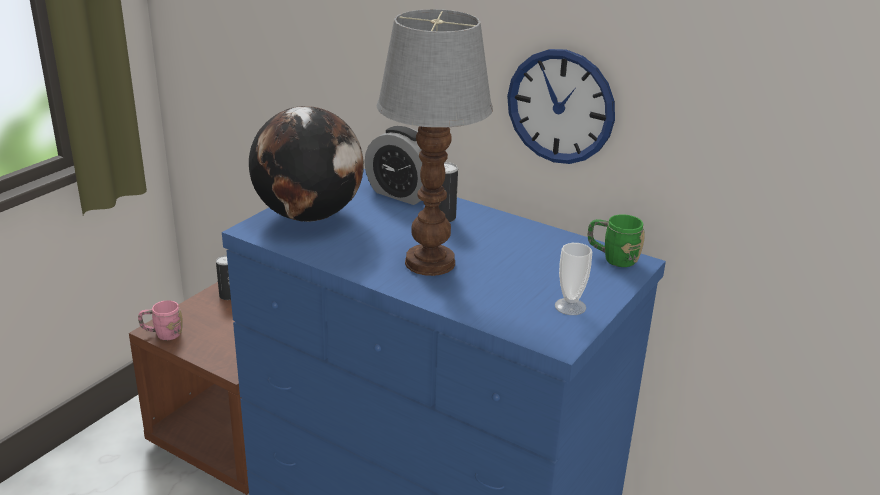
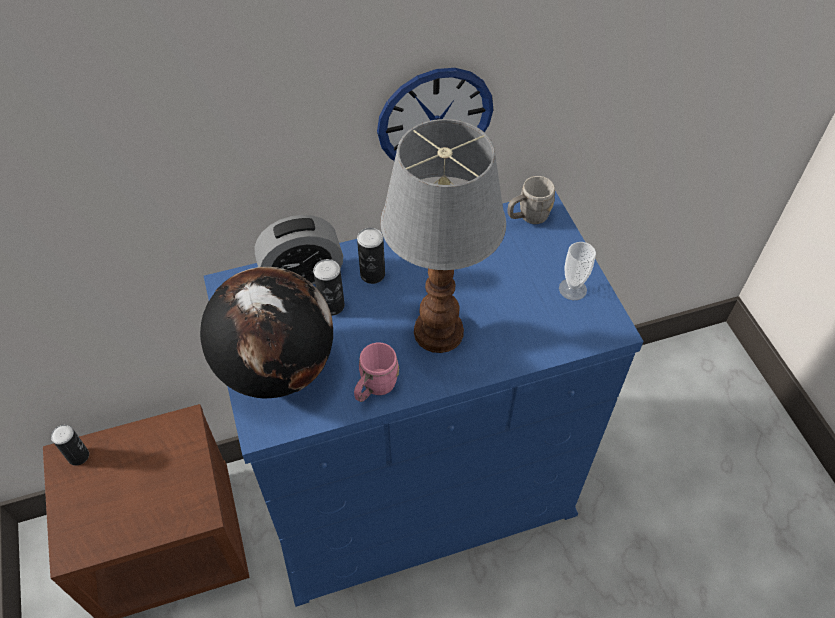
camera: 50 degrees left, 25 degrees up
(162, 334) = (85, 548): pink mug -> pink mug (375, 388)
(391, 214) = (331, 305): none -> can
(612, 258) = (528, 217): green mug -> grey mug

